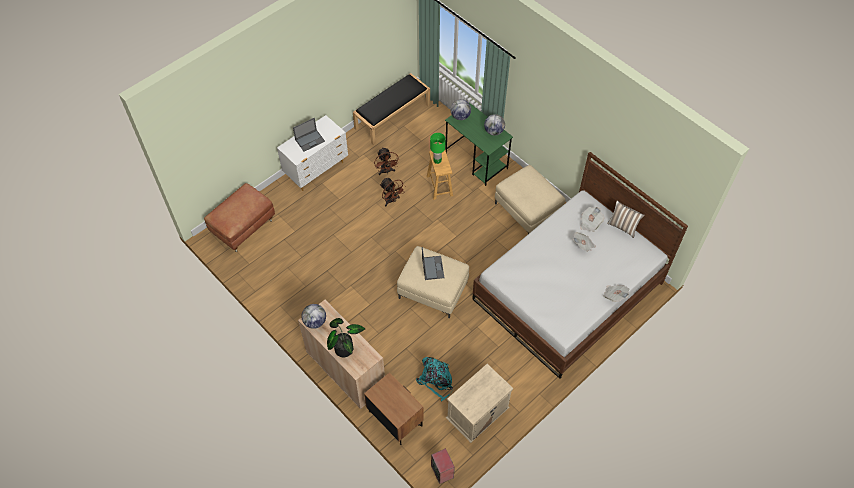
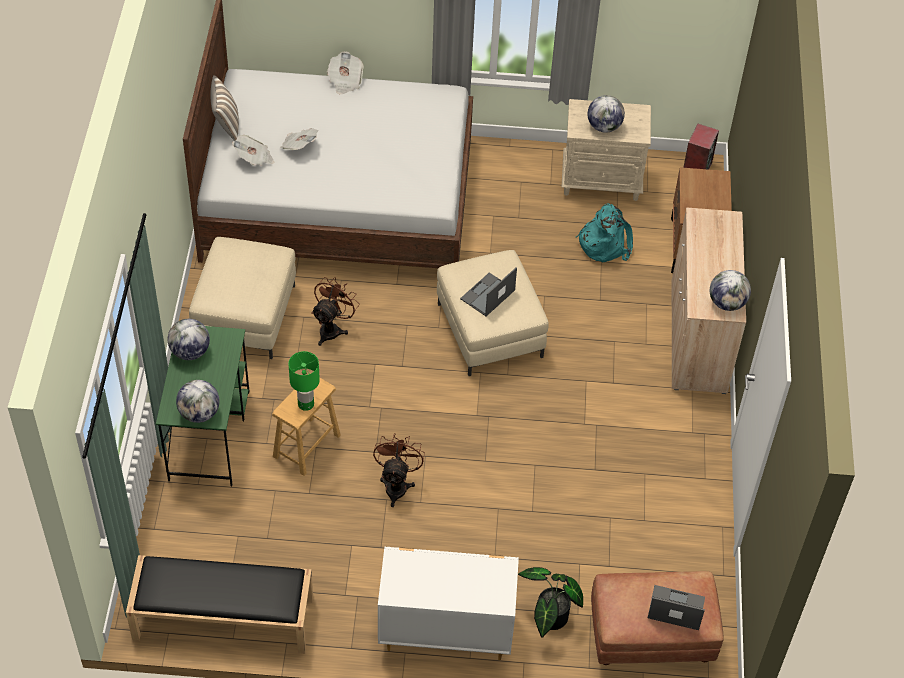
camera: 135 degrees left, 5 degrees down
(310, 140) = (451, 580): laptop -> laptop (675, 608)
(344, 347) = (719, 251): potted plant -> potted plant (548, 618)
(386, 171) = (349, 534): brown fan -> brown fan (332, 329)
(478, 386) = (604, 126): none -> globe

